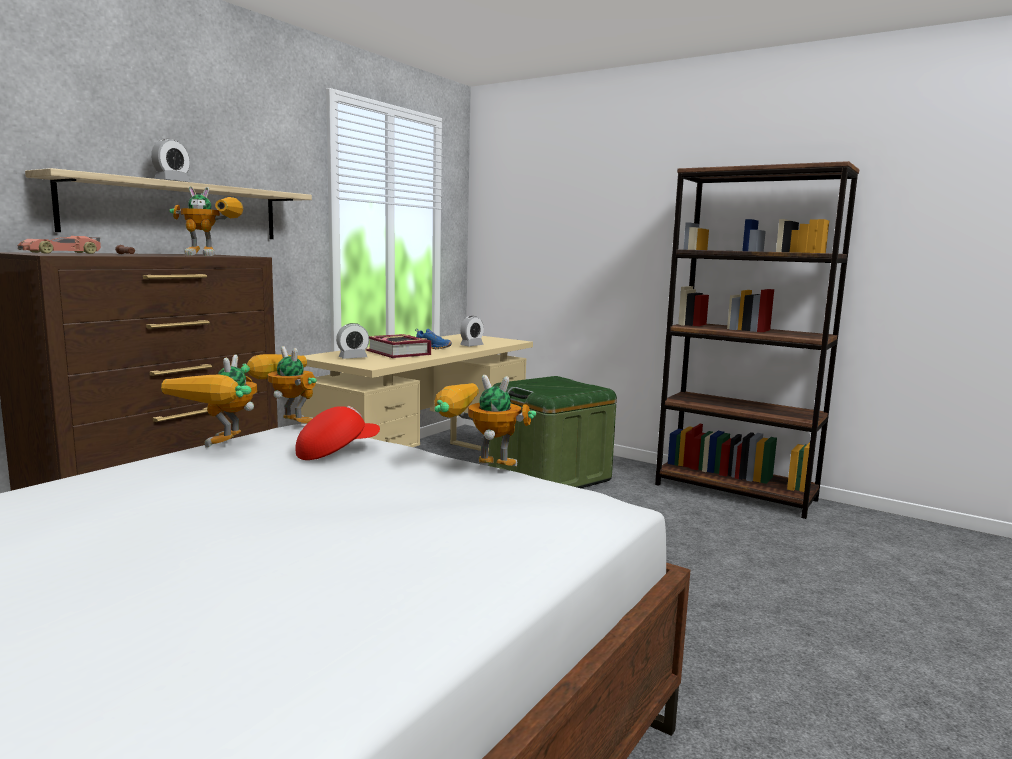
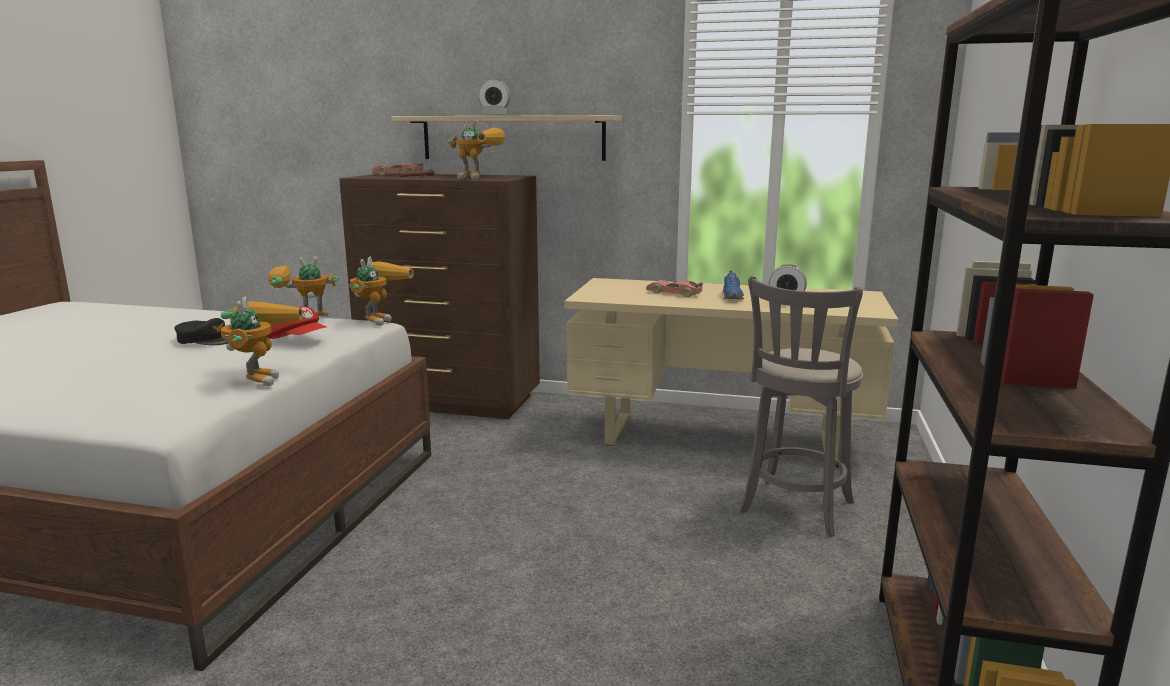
camera: 70 degrees right, 5 degrees up
(214, 255) = (480, 178): toy robot -> toy robot turned 45 degrees counterclockwise
(246, 490) = (206, 339): none -> black cap
(353, 358) = (616, 288): alarm clock -> none
(399, 353) = (674, 293): book -> toy car
(549, 476) = (794, 509): green storage box -> grey stool

